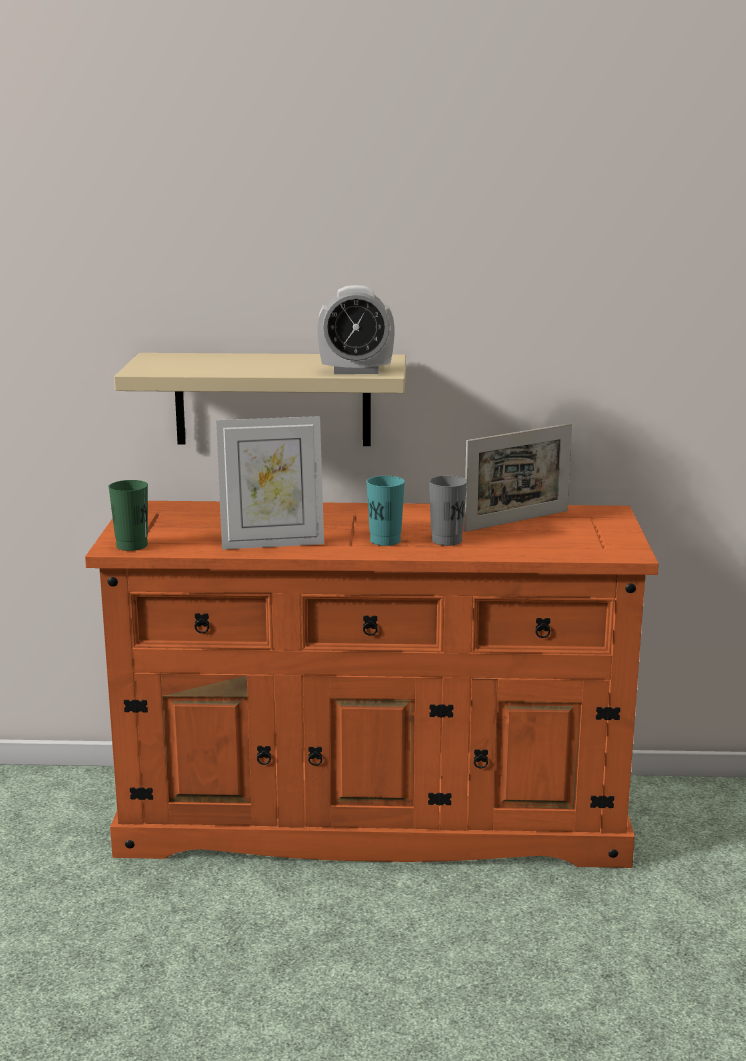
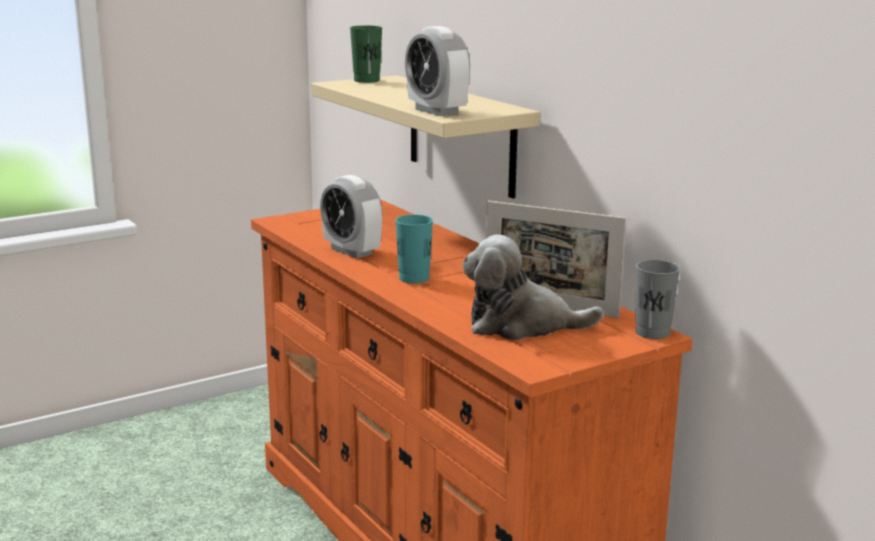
camera: 55 degrees right, 0 degrees up
(132, 546) = (287, 223): green cup -> green cup (366, 80)
(272, 543) = (351, 251): picture frame -> alarm clock
(446, 540) = (449, 296): grey cup -> grey cup (652, 333)
(545, 537) = (521, 325): none -> plush toy

